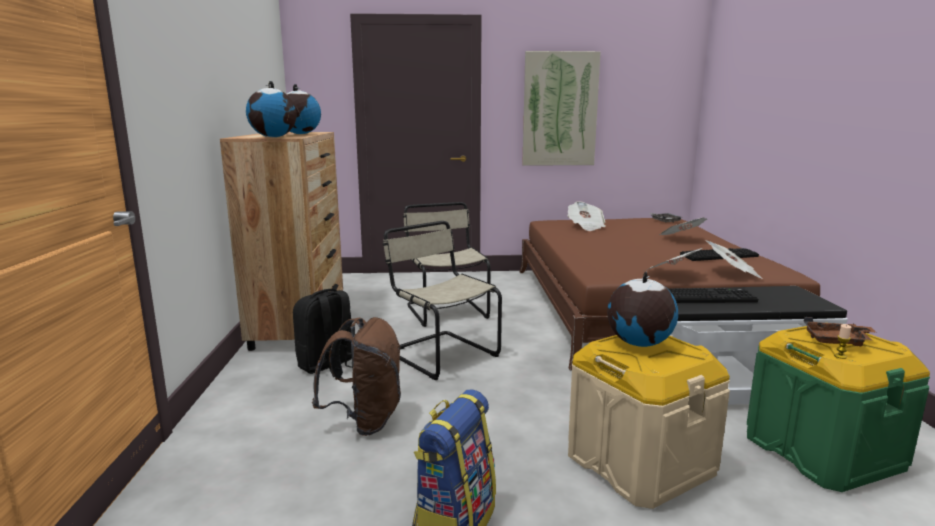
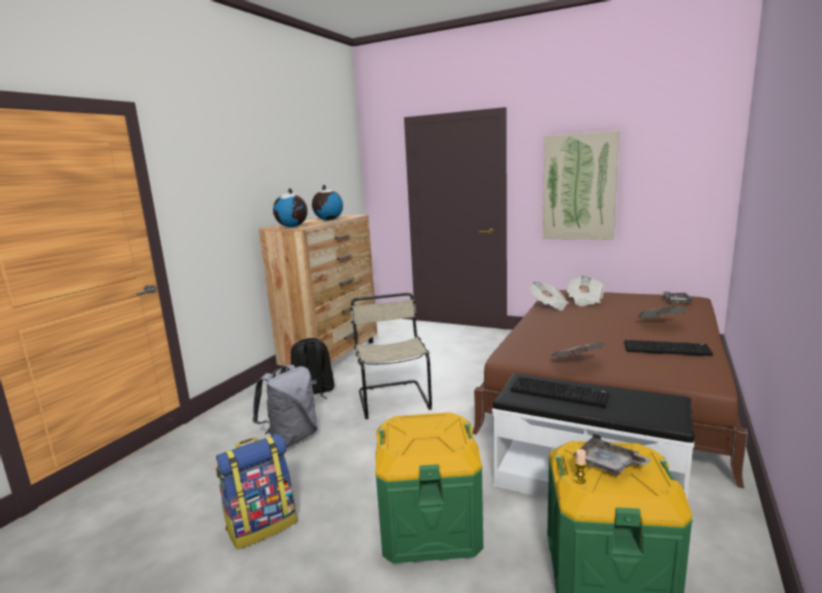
camera: 30 degrees right, 0 degrees up
(365, 421) = (291, 438): brown backpack -> grey backpack
(445, 311) = (437, 362): beige chair -> none
(638, 344) = (425, 426): globe -> none
(639, 463) = (430, 526): beige storage box -> green storage box
(732, 274) = (643, 372): newspaper -> newspaper (549, 305)
(837, 341) = (608, 465): brown tray -> grey tray

